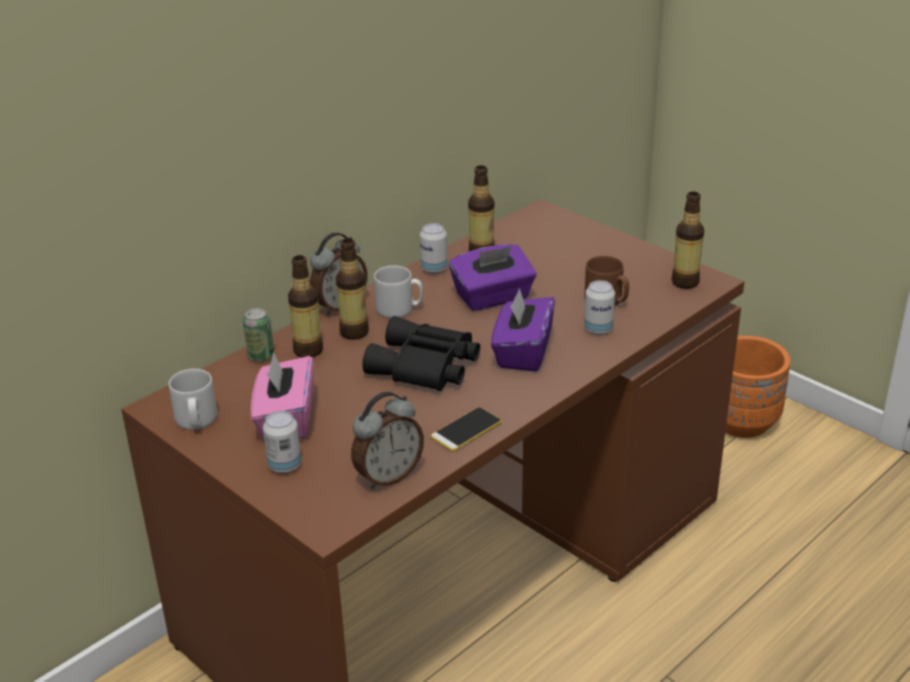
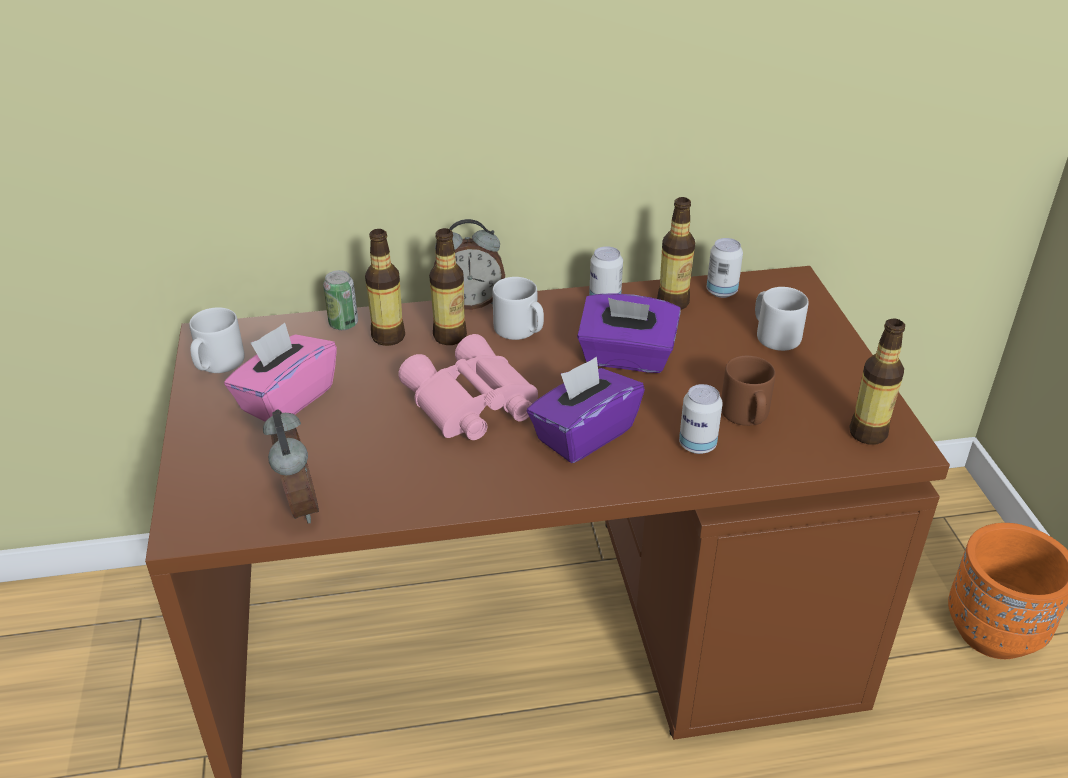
camera: 35 degrees right, 5 degrees up
(284, 465) = (229, 446): can -> can (721, 291)
(388, 476) = (298, 506): alarm clock -> alarm clock turned 105 degrees counterclockwise
(425, 367) = (469, 404): black binoculars -> pink binoculars
(466, 430) = (425, 494): phone -> none
(569, 249) = (774, 335): none -> grey mug

